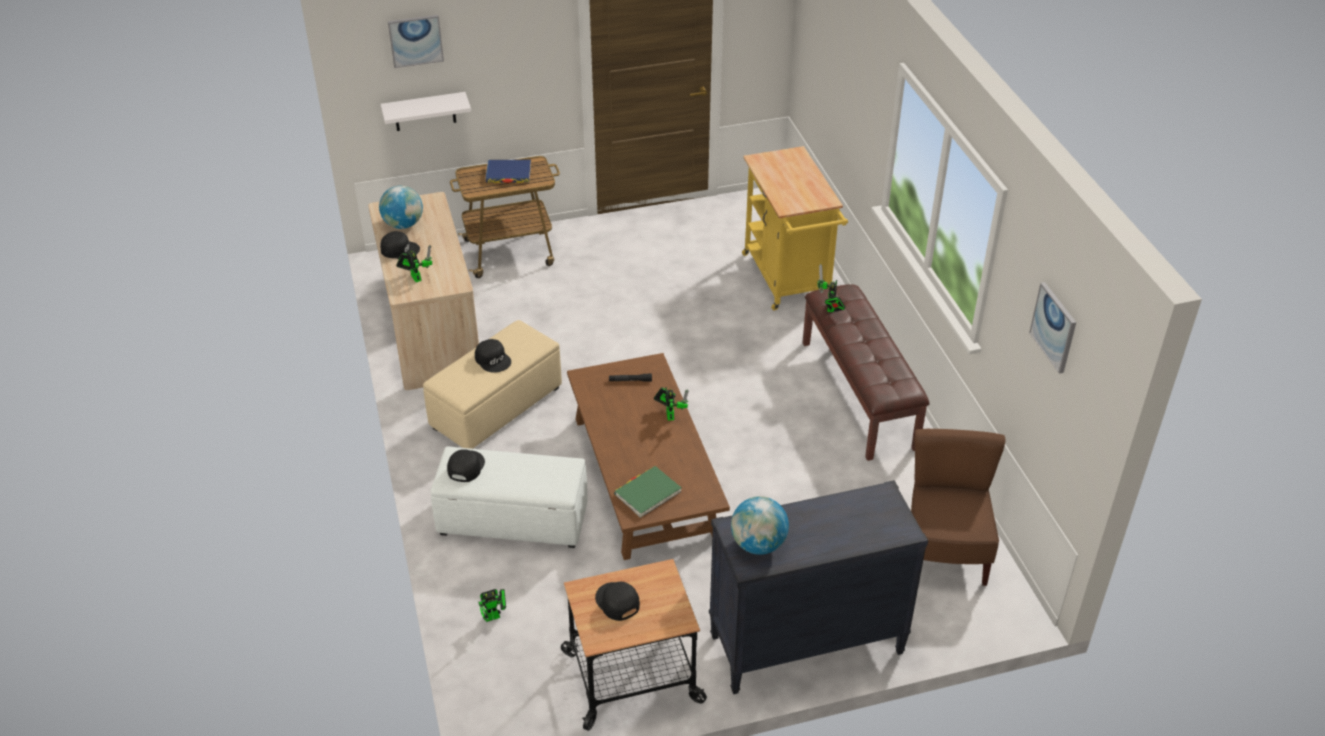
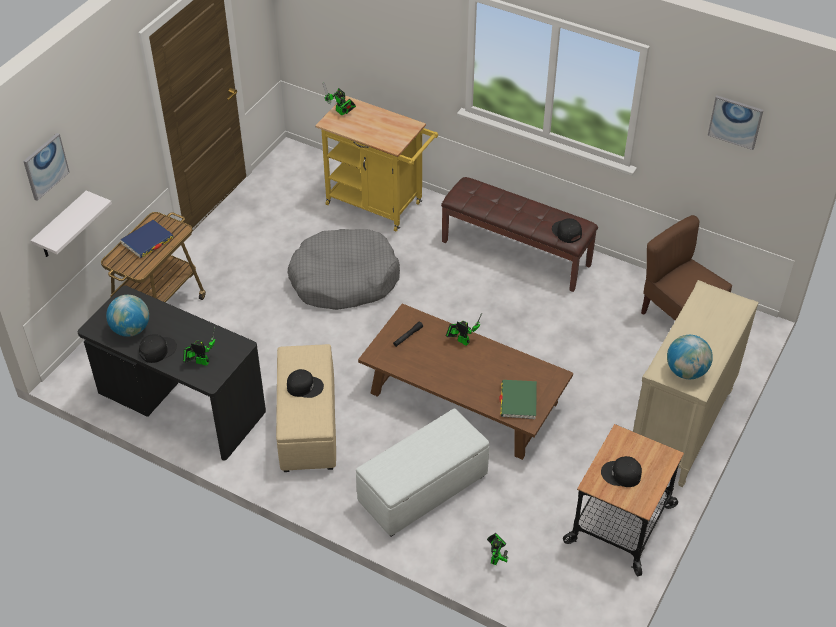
camera: 45 degrees left, 5 degrees up
(430, 330) = (180, 405): beige desk -> black desk
(465, 467) = (392, 471): black cap -> black cap (566, 232)
(676, 320) = (344, 279): none -> grey dog bed
(805, 645) = (681, 428): black dresser -> beige dresser
(830, 309) = (473, 203): toy robot -> toy robot (341, 113)

